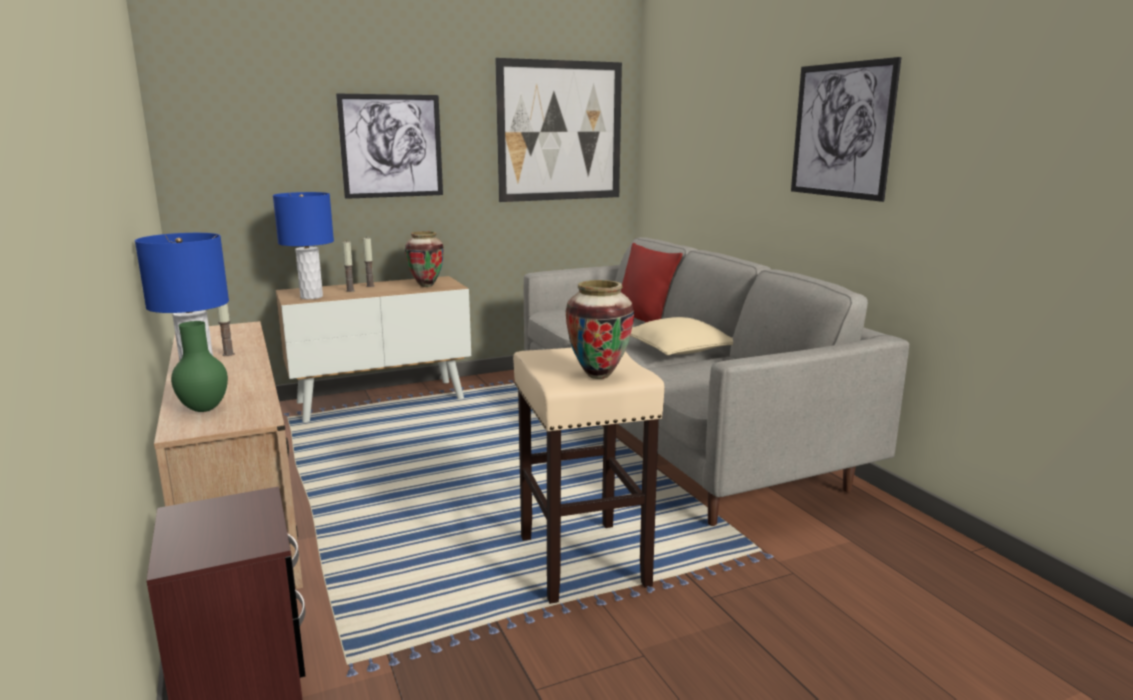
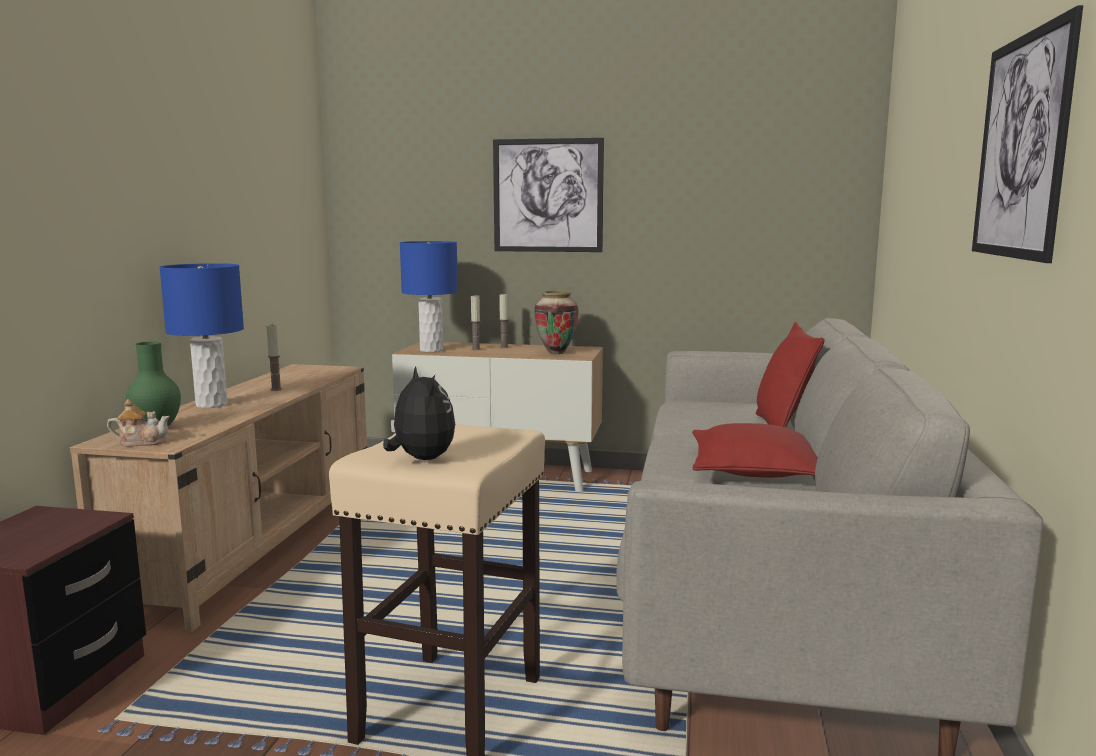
camera: 35 degrees right, 5 degrees down
(225, 423) = (141, 442): none -> teapot
(560, 131) = (761, 178): picture -> none
(598, 375) = (420, 459): vase -> plush toy
(678, 350) = (755, 471): beige pillow -> red pillow

